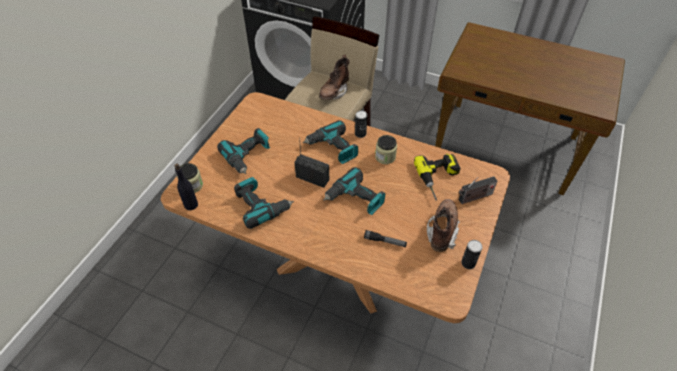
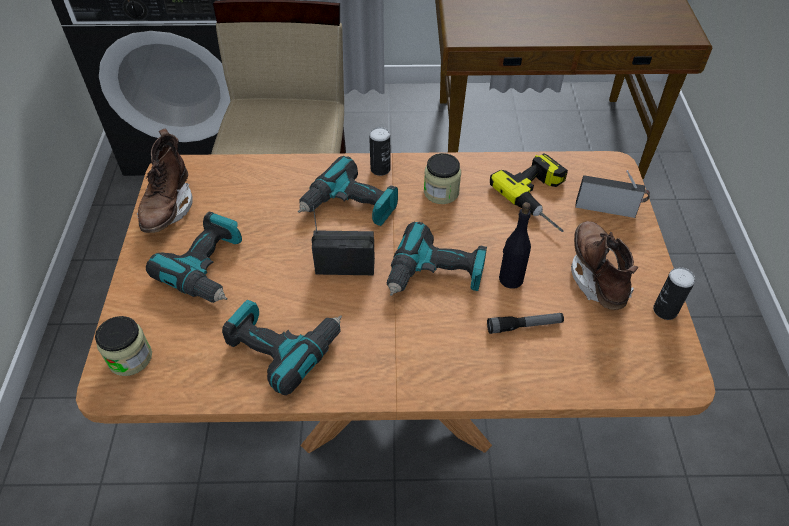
camera: 25 degrees left, 0 degrees up
(191, 204) = (147, 394): black bottle -> black bottle (510, 279)
(334, 92) = (291, 120): brown boot -> brown boot (168, 208)
(474, 198) = (608, 209): radio -> radio turned 120 degrees counterclockwise

